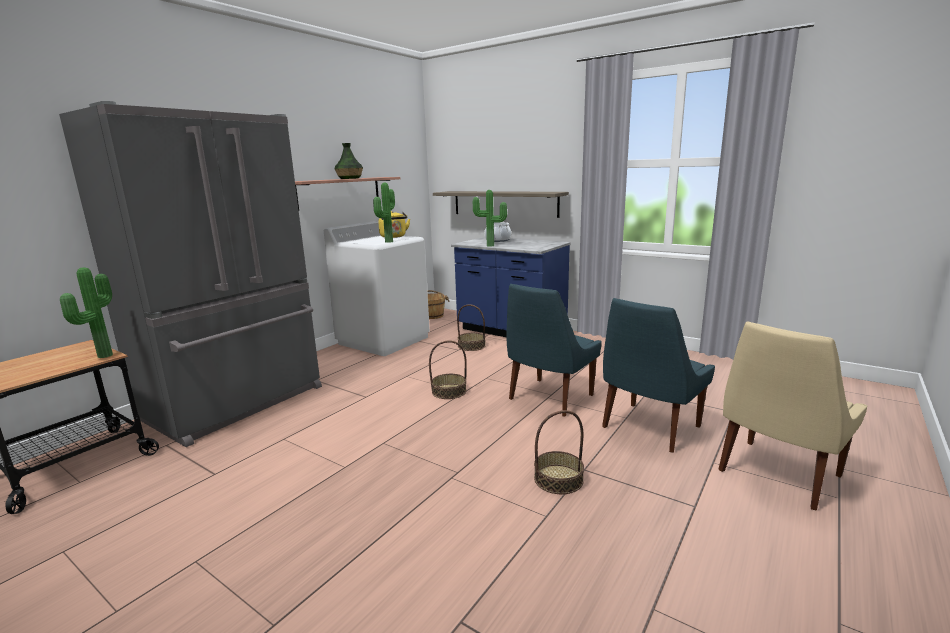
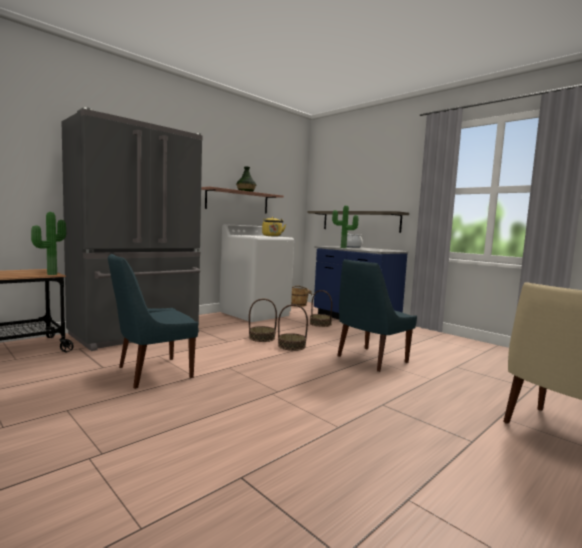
camera: 10 degrees right, 10 degrees down
(387, 241) = (265, 236): potted plant -> none
(558, 479) = (358, 407): basket -> basket (262, 338)
(648, 428) = (449, 388): blue chair -> blue chair (151, 373)

